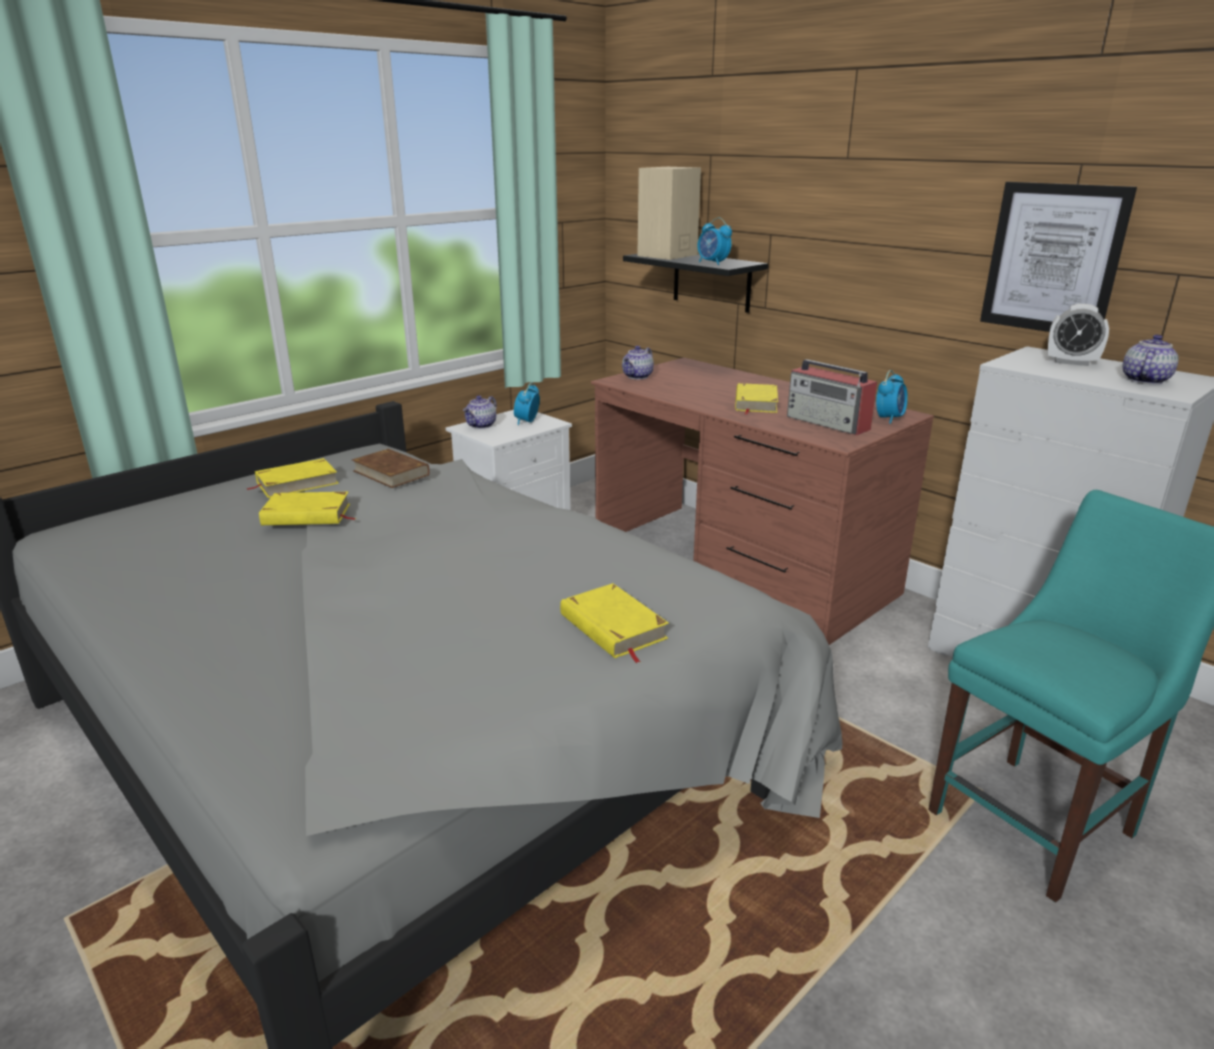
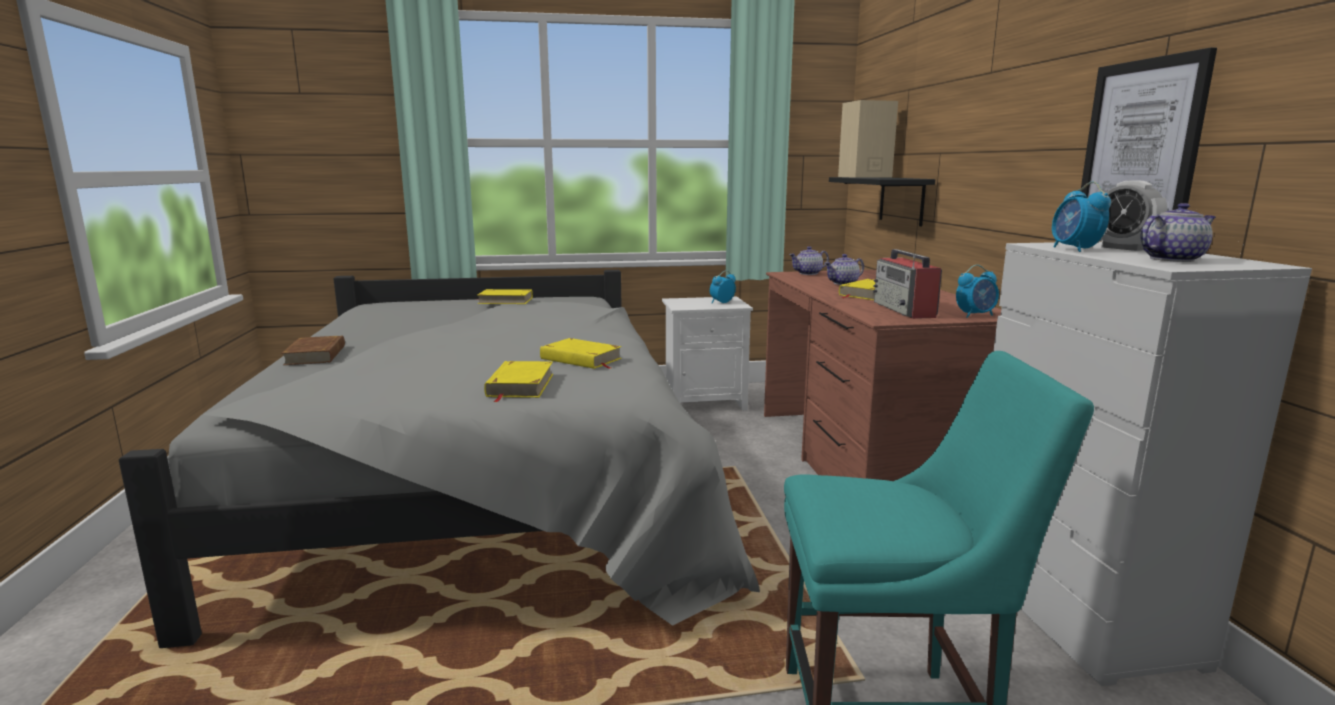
camera: 35 degrees right, 10 degrees down
(307, 515) = (479, 312): yellow book -> yellow book (581, 359)
(391, 473) = (563, 304): brown book -> brown book (316, 355)
(481, 425) = (686, 300): teapot -> teapot (843, 283)
(713, 263) = (882, 178): alarm clock -> alarm clock (1075, 249)

